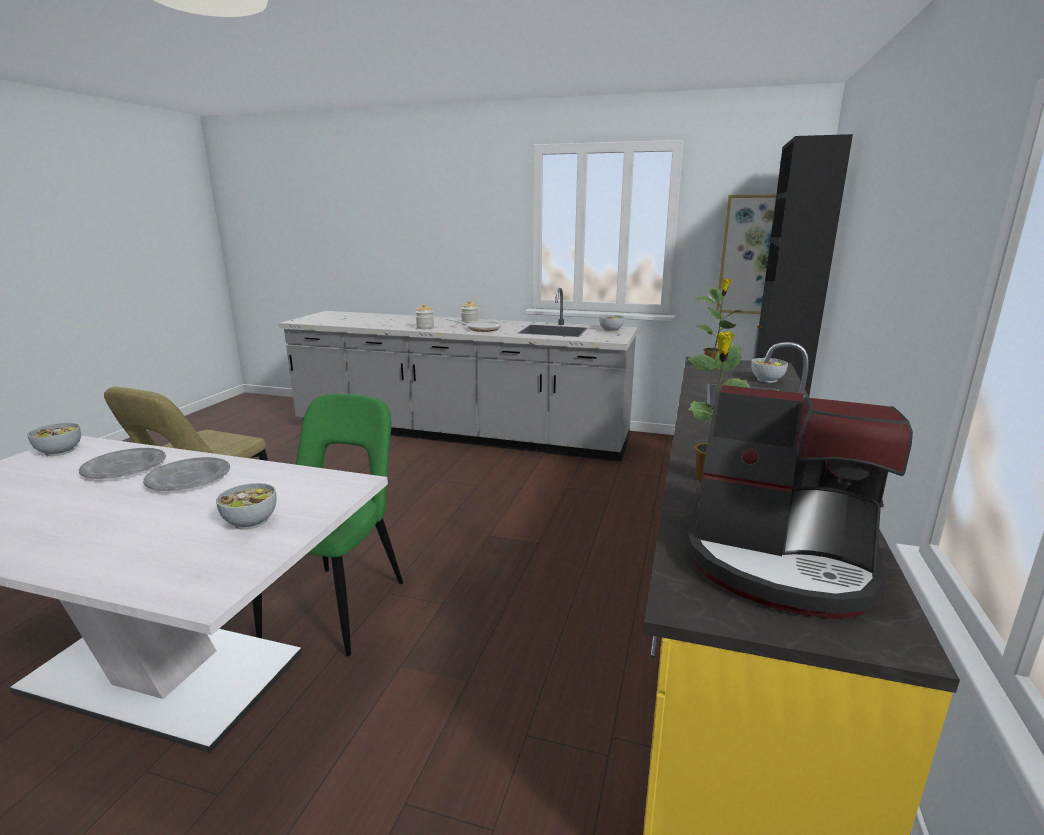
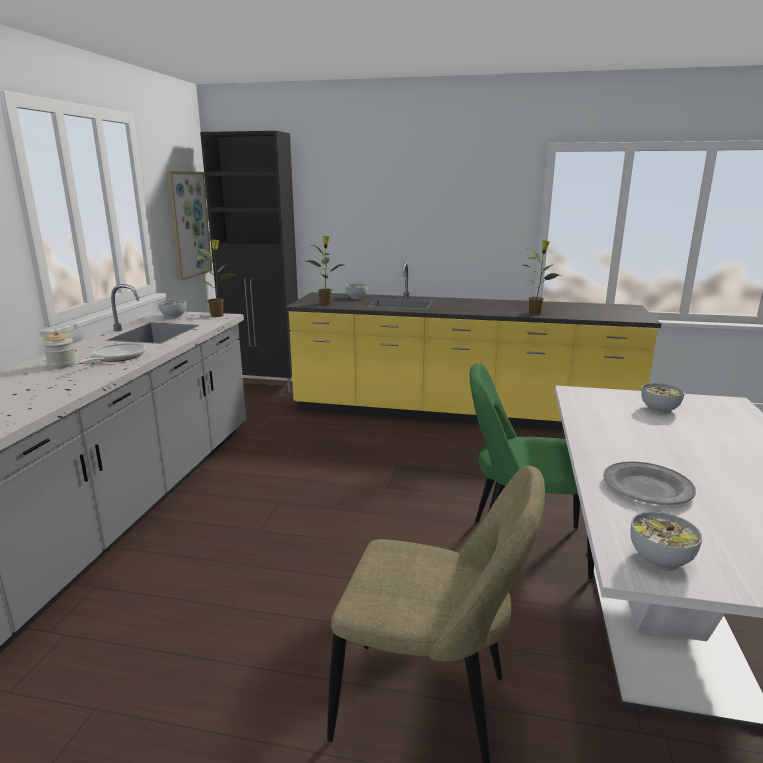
camera: 95 degrees left, 0 degrees up
(189, 478) = (630, 447): grey plate -> none
(425, 327) = (72, 385): jar -> none
(617, 338) = (218, 315): none -> potted plant
(780, 560) = (600, 310): coffee machine -> none

